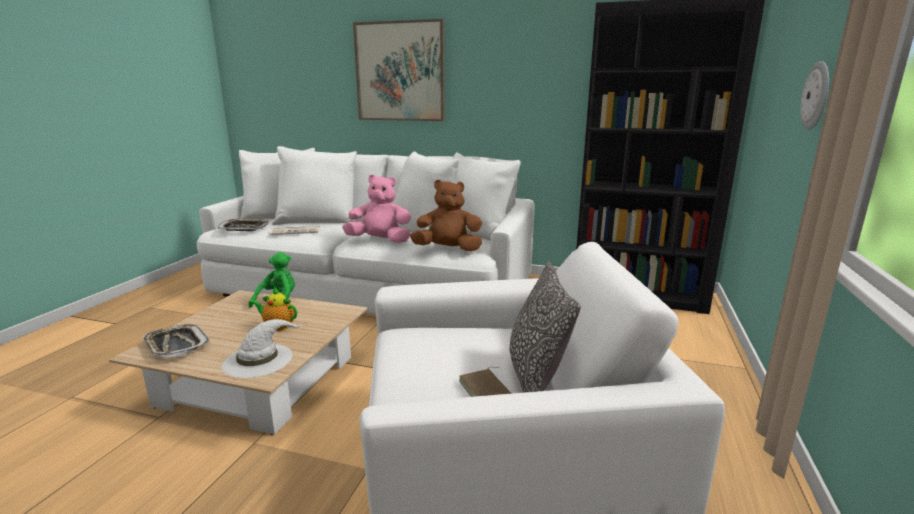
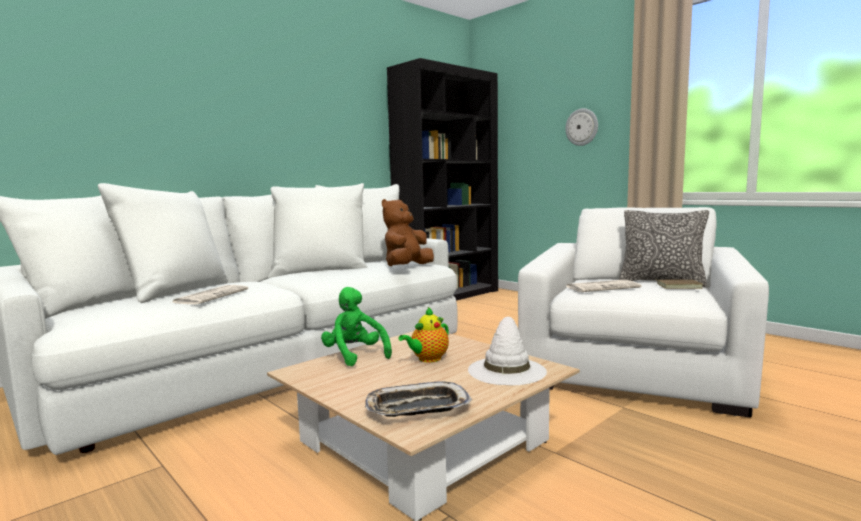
camera: 60 degrees left, 10 degrees down
(244, 228) = (117, 313): tray -> none
(380, 241) = (335, 277): pink plush toy -> none
(400, 72) = (203, 97): picture -> none
(436, 343) = (603, 287): none -> newspaper

